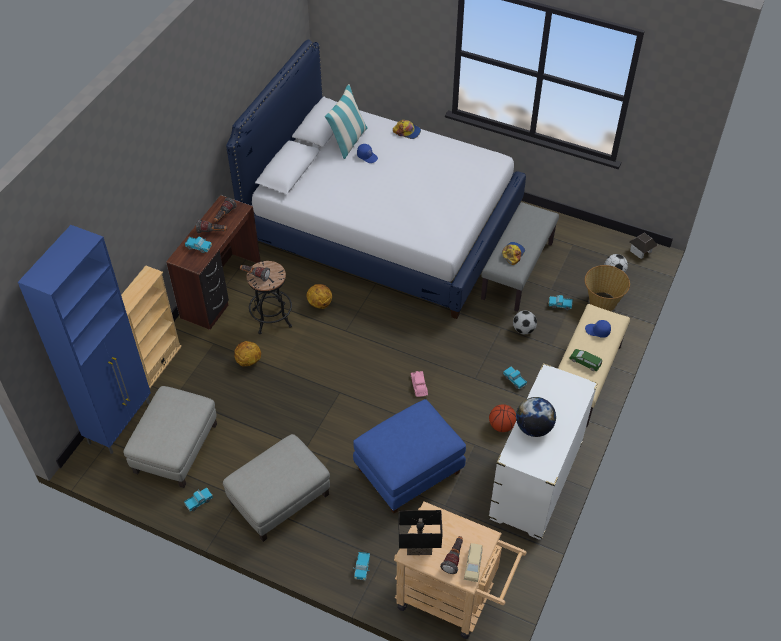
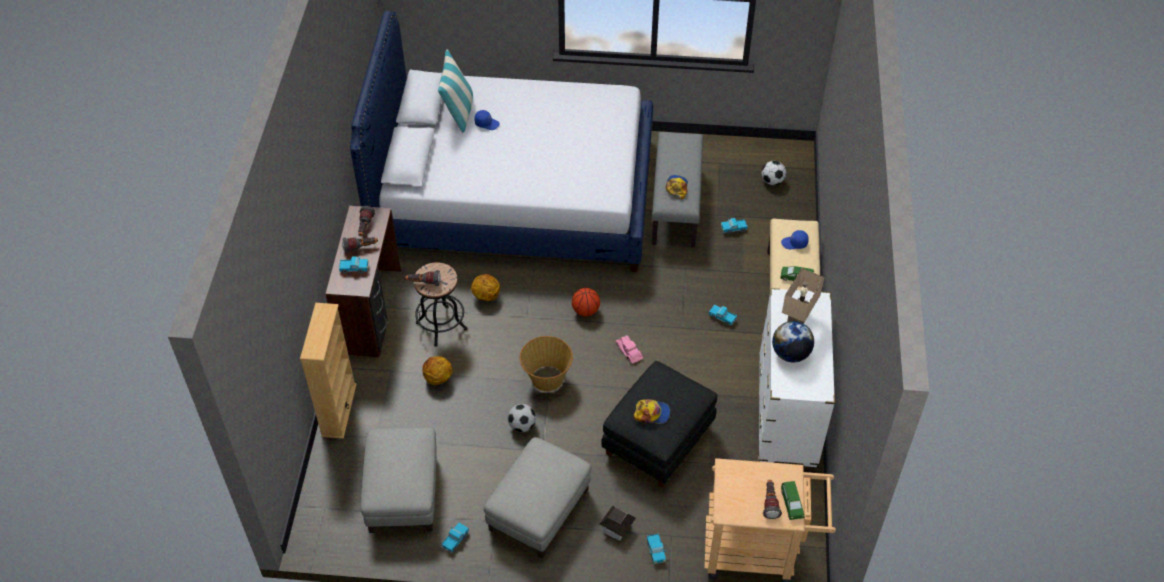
camera: 20 degrees left, 0 degrees up
(120, 422) = (328, 484): blue cabinet -> none
(407, 131) = (516, 86): cap -> cap (652, 413)
(409, 472) = (658, 441): blue ottoman -> black ottoman
(419, 546) = (732, 503): black table lamp -> none
(473, 565) = (791, 503): beige toy car -> green toy car
(501, 426) = (729, 367): basketball -> basketball (585, 311)
(523, 329) = (708, 264): football -> football (522, 426)
(556, 398) = (799, 319): none -> beige table lamp
(602, 302) = (773, 214): basket -> basket (547, 379)
(641, 251) = (789, 152): toy house -> toy house (617, 528)

